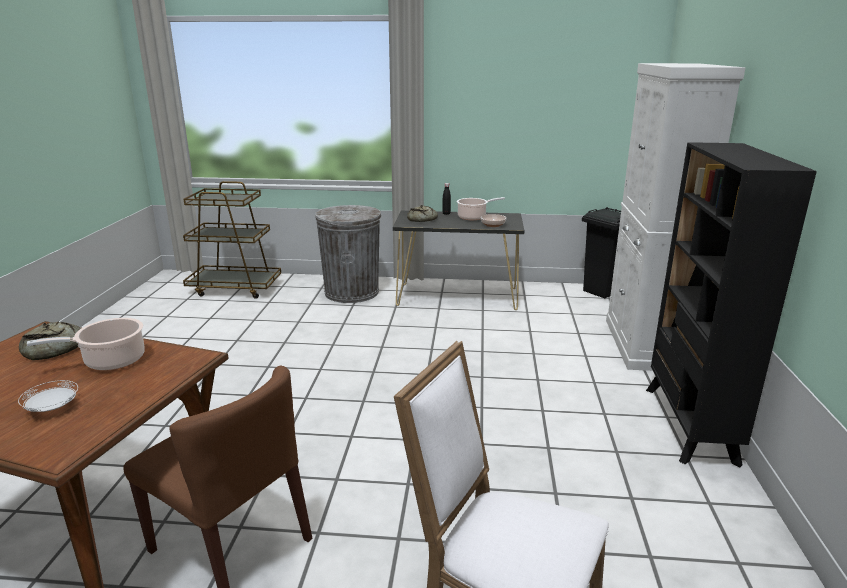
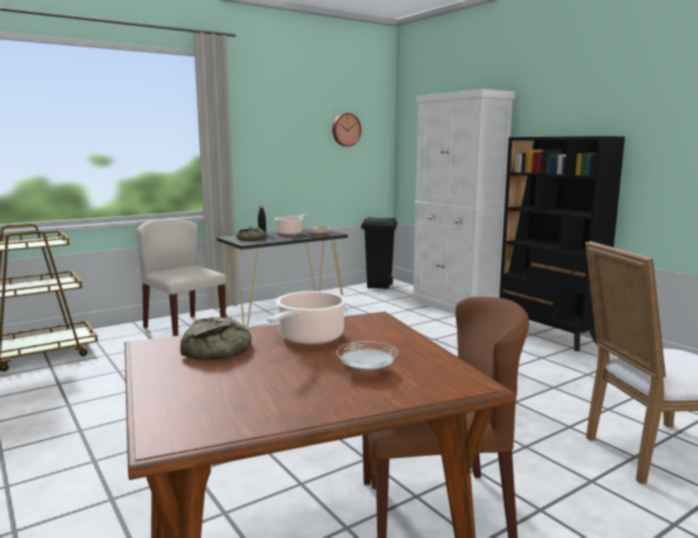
camera: 40 degrees left, 10 degrees down
(352, 292) = (184, 328): grey trash can -> beige chair
(582, 98) = (345, 129): none -> wall clock

